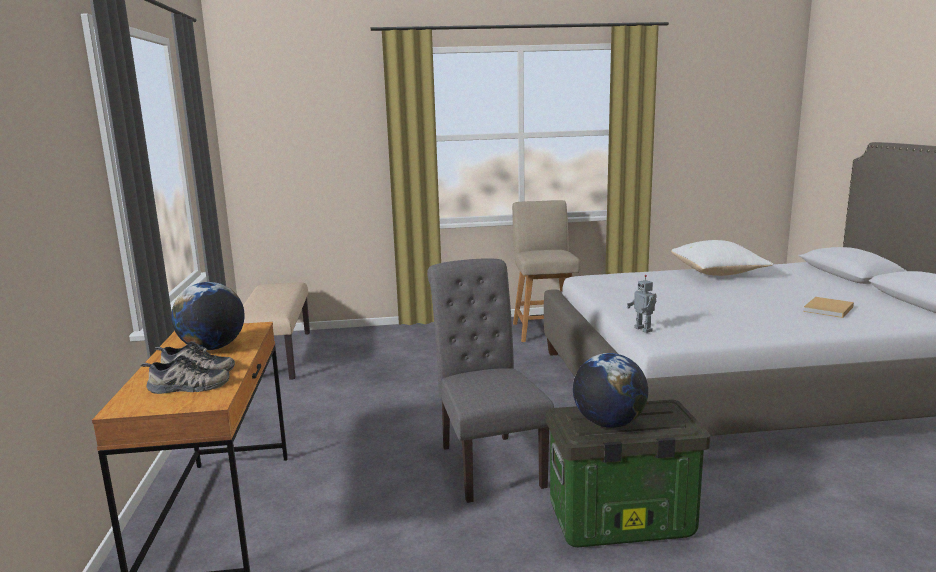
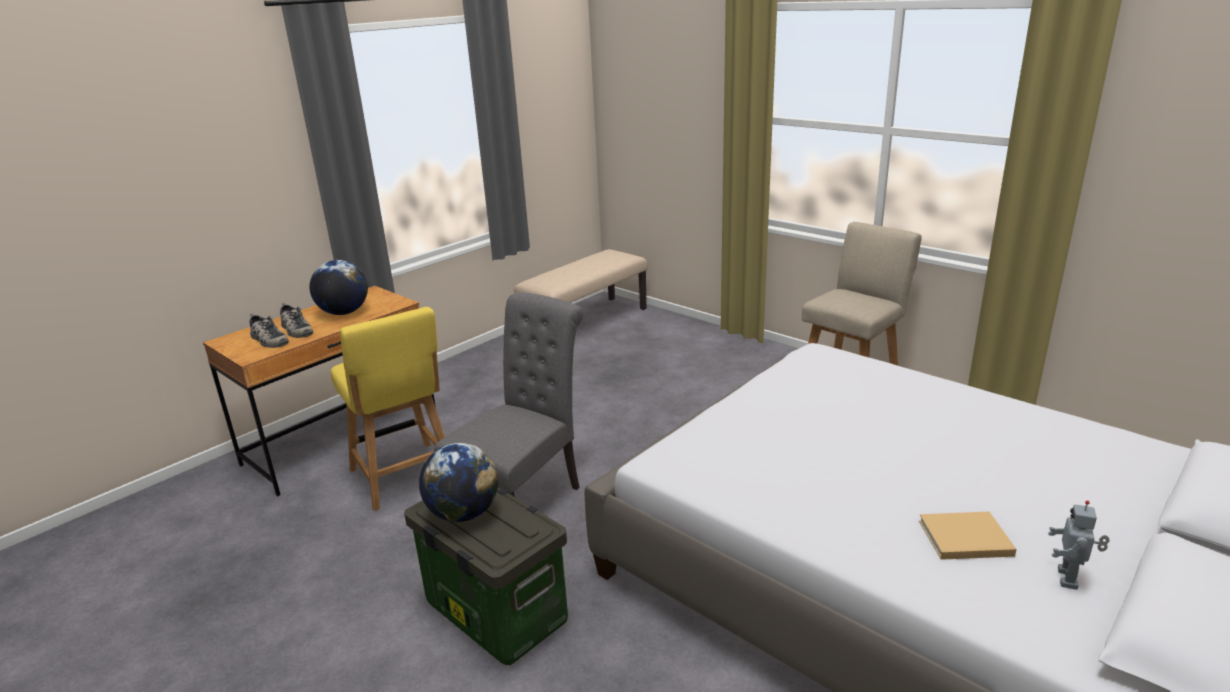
camera: 50 degrees right, 10 degrees up
(358, 504) = (405, 478): none -> yellow chair
(644, 329) = (681, 442): toy robot -> toy robot (1069, 579)
(718, 273) = (993, 415): white pillow -> none

